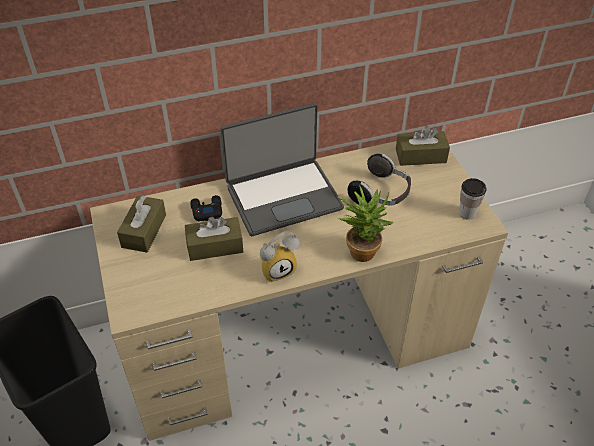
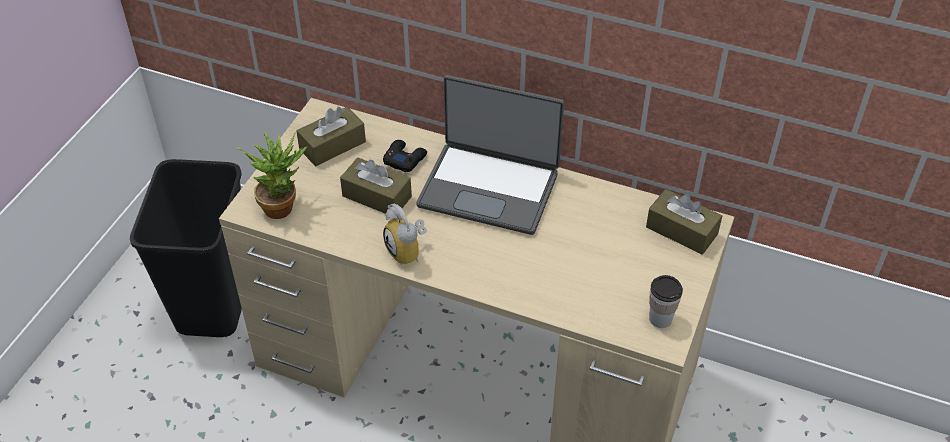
camera: 40 degrees right, 0 degrees up
(278, 269) = (409, 252): alarm clock -> alarm clock turned 45 degrees clockwise
(361, 248) = (508, 283): potted plant -> potted plant (282, 205)
(381, 194) = (590, 244): headphones -> none

